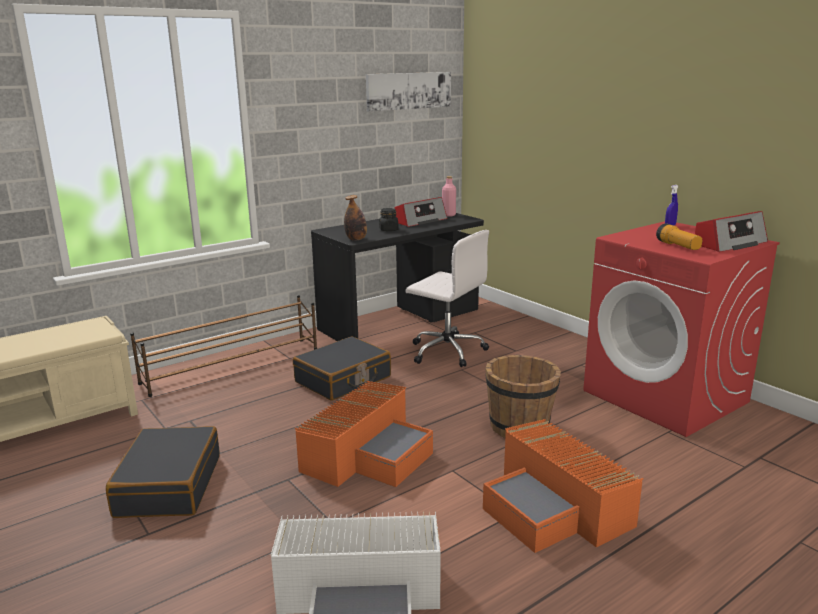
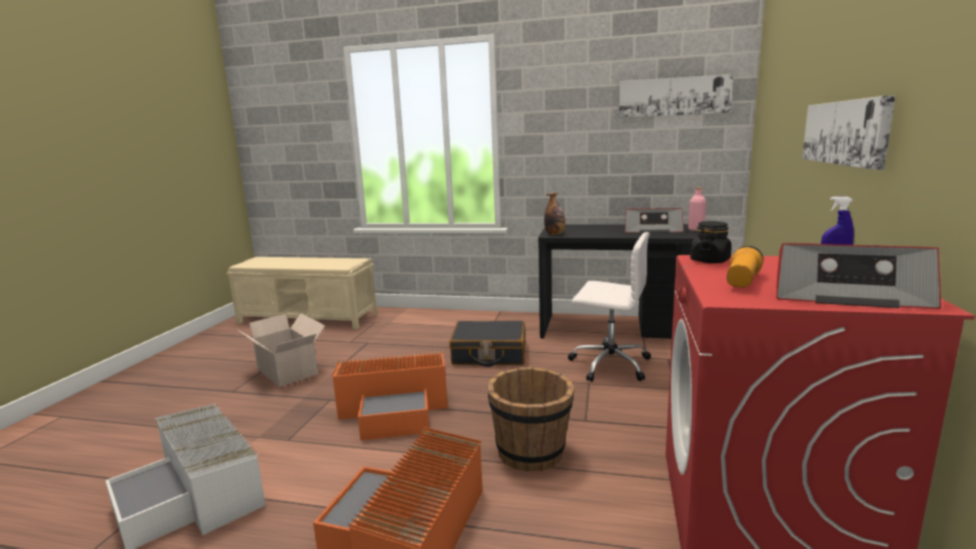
camera: 50 degrees right, 5 degrees down
(168, 485) = (287, 372): black suitcase -> cardboard box
(233, 366) = (451, 320): brown shoe rack -> none
(388, 230) = (602, 232): black jar -> black jar (710, 260)
(446, 351) = (608, 364): white office chair -> white office chair turned 60 degrees counterclockwise
(630, 138) = (845, 132): none -> picture

